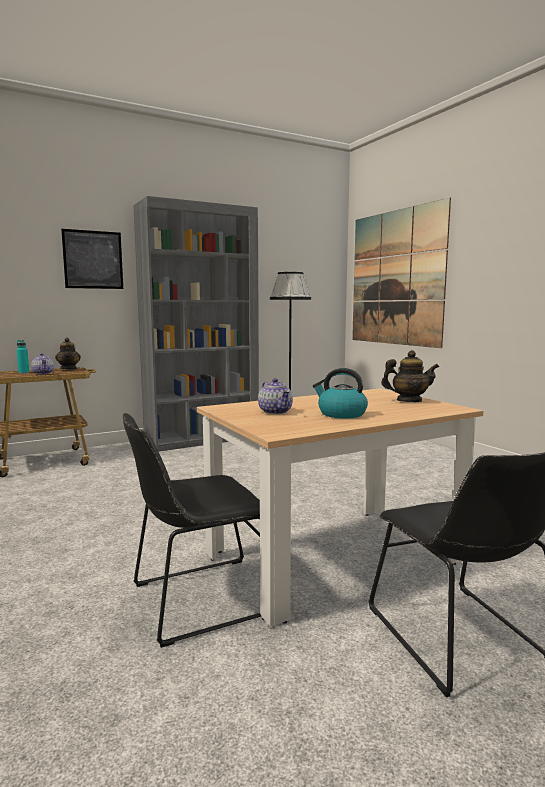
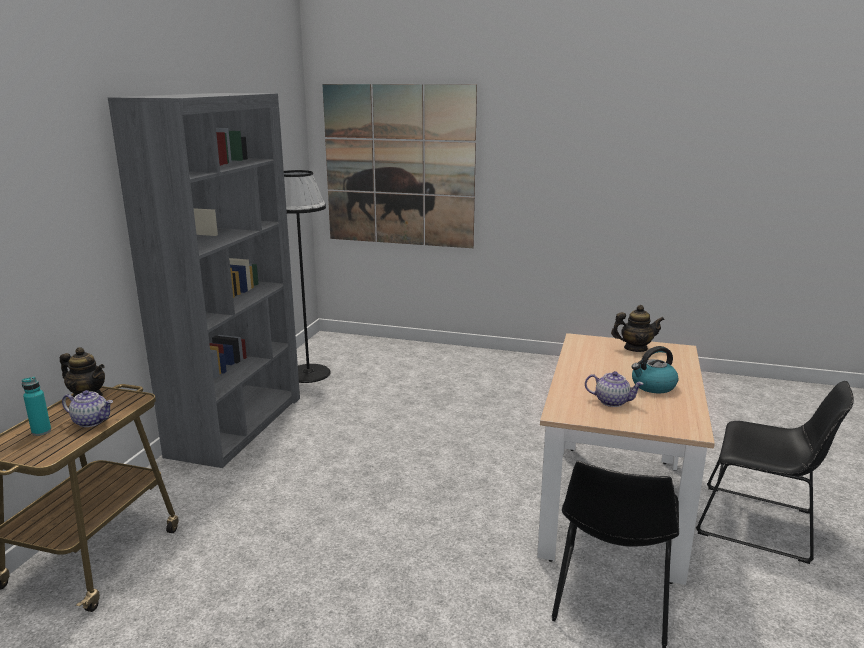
camera: 45 degrees left, 10 degrees up
(93, 260) = (67, 201): picture -> none
(409, 401) = (635, 348): teapot -> teapot turned 45 degrees clockwise

